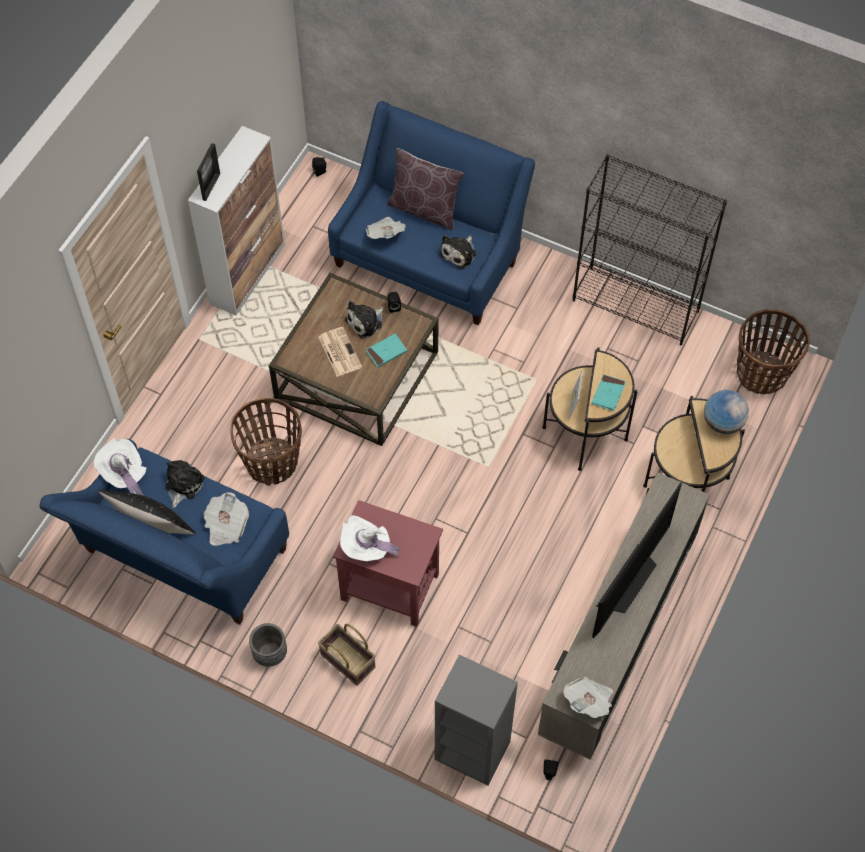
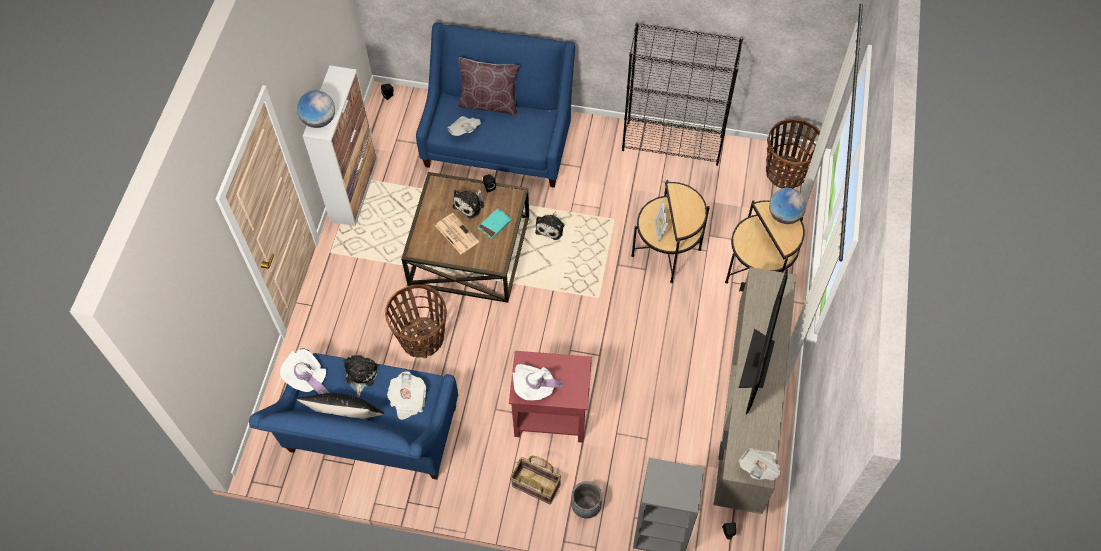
camera: 15 degrees left, 0 degrees up
(211, 186) = (319, 120): picture frame -> globe
(270, 653) = (470, 497): grey planter -> grey planter (586, 506)
(459, 253) = (529, 132): plush toy -> plush toy (551, 227)
(608, 394) = (687, 214): turquoise book -> none

